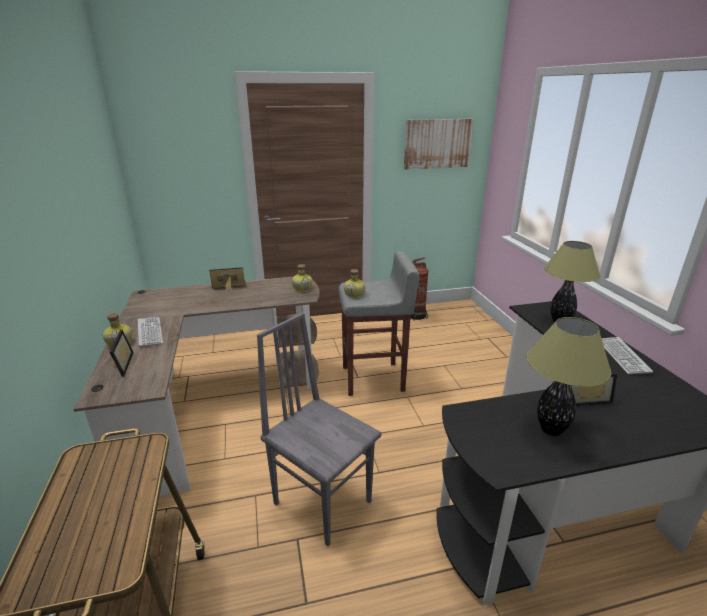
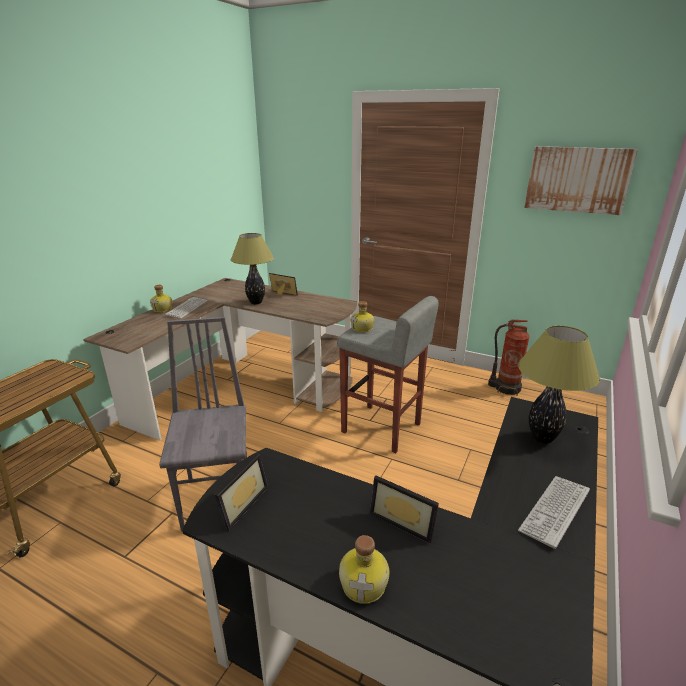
camera: 40 degrees right, 0 degrees up
(120, 365) = (140, 323): picture frame -> picture frame (239, 504)
(302, 288) = (335, 310): bottle -> bottle (365, 584)
(550, 430) = (313, 522): table lamp -> table lamp (255, 302)

